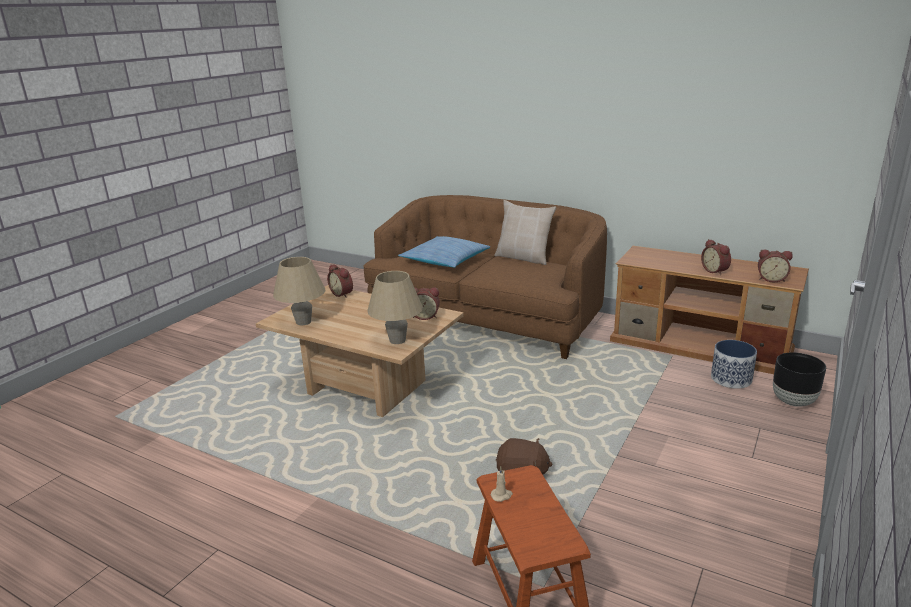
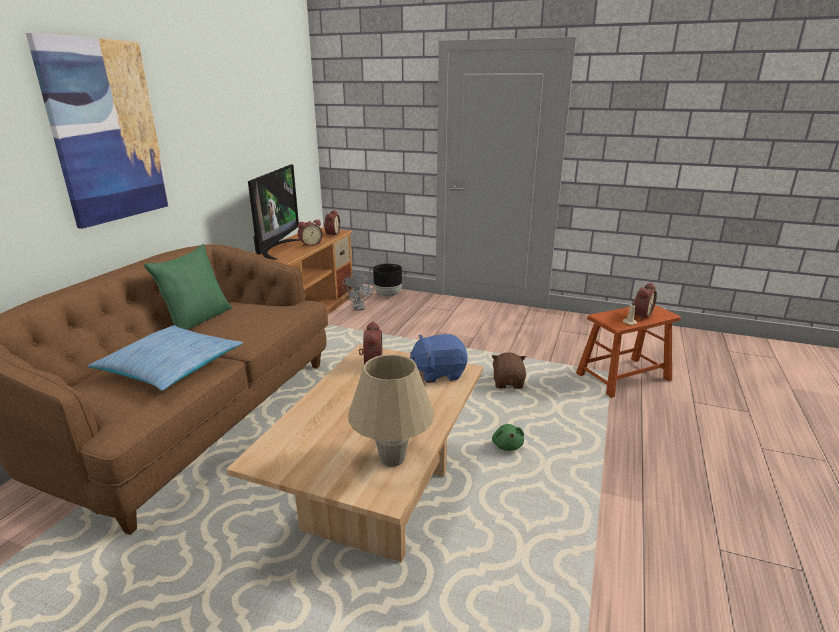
camera: 100 degrees left, 0 degrees up
(343, 294) = (279, 441): alarm clock -> alarm clock (640, 315)
(397, 340) = (438, 373): beige table lamp -> blue plush toy
(405, 455) = (507, 445): none -> green plush toy
(524, 258) = (197, 319): beige pillow -> green pillow
(543, 106) = (106, 132): none -> picture
(689, 258) = (276, 249): none -> television
(731, 379) = (359, 308): planter -> grey fan

